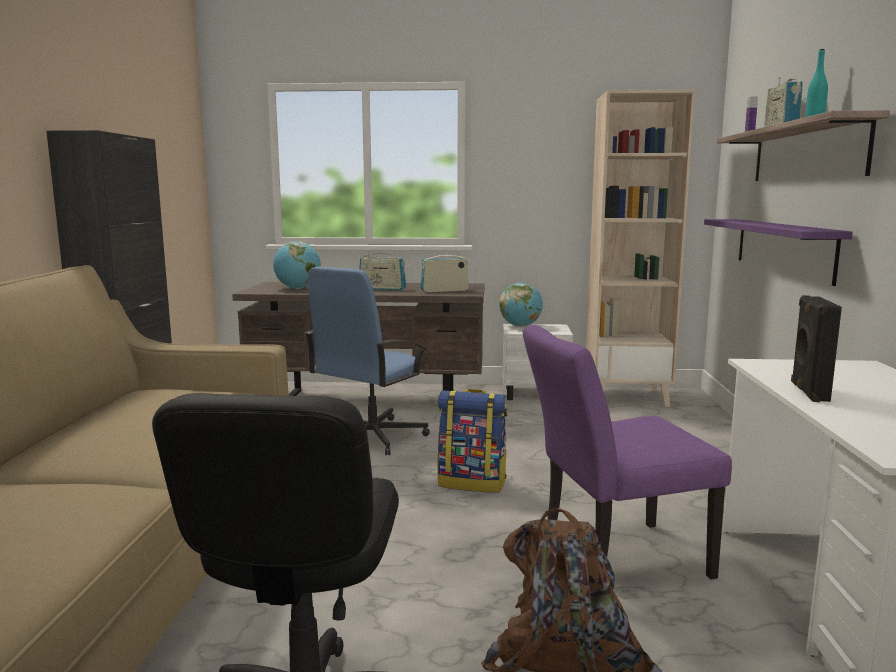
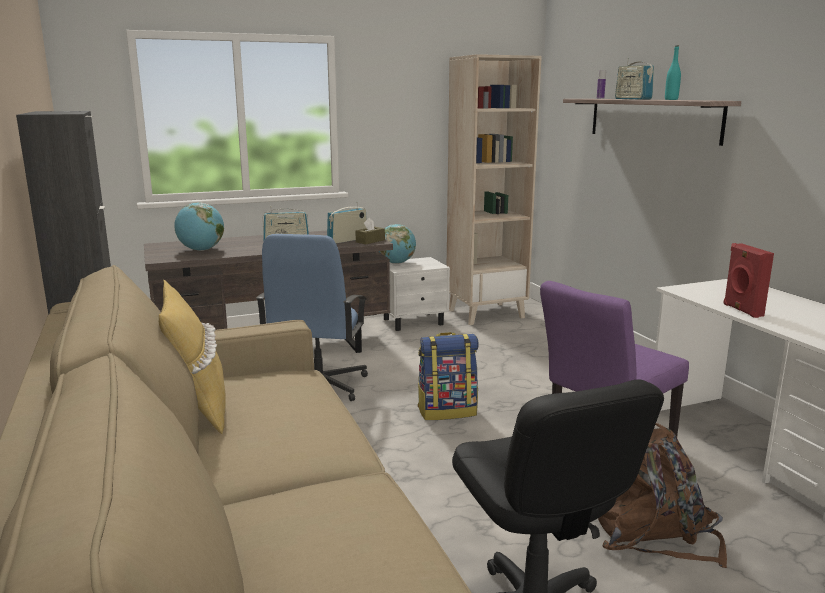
camera: 25 degrees left, 5 degrees up
(110, 406) = (198, 408): none -> yellow pillow
(464, 293) = (370, 241): none -> brown tissue box
(782, 247) = (628, 189): purple shelf -> none
(808, 392) = (741, 310): black speaker -> red speaker

